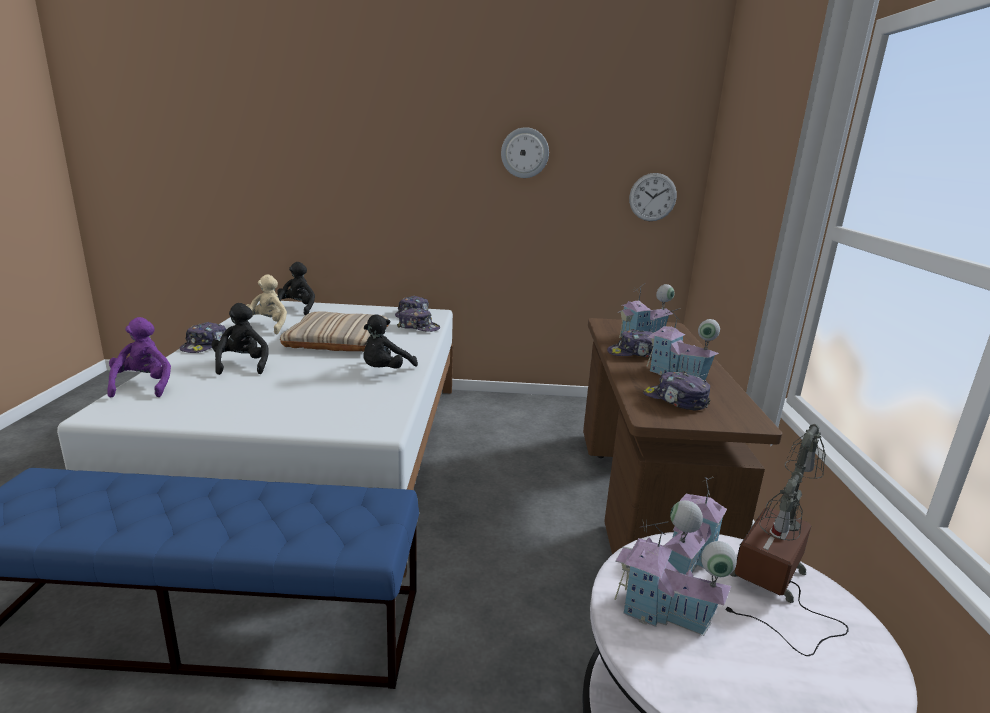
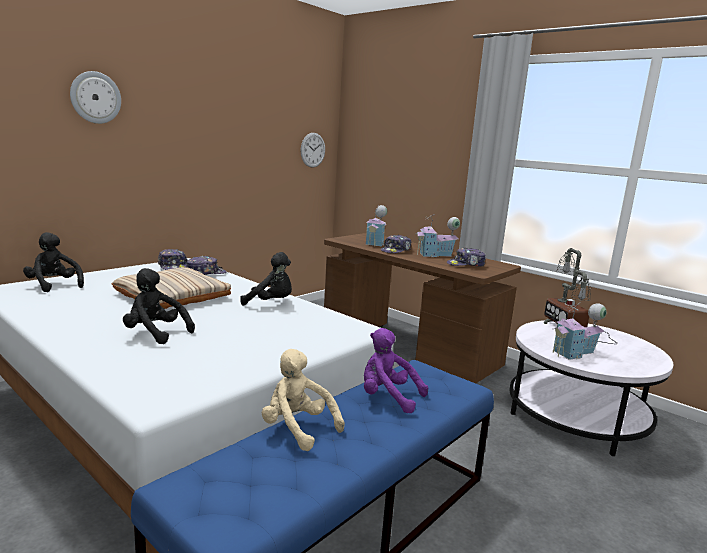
camera: 50 degrees left, 5 degrees down
(143, 386) = (119, 376): purple plush toy -> purple plush toy (388, 397)
(205, 346) = (64, 334): cap -> none
(267, 326) = (74, 304): beige plush toy -> beige plush toy (297, 428)
(385, 371) = (271, 303): black plush toy -> black plush toy turned 60 degrees counterclockwise
(525, 153) = (234, 116): wall clock -> wall clock (95, 97)
(685, 562) = (543, 335): toy house -> none

